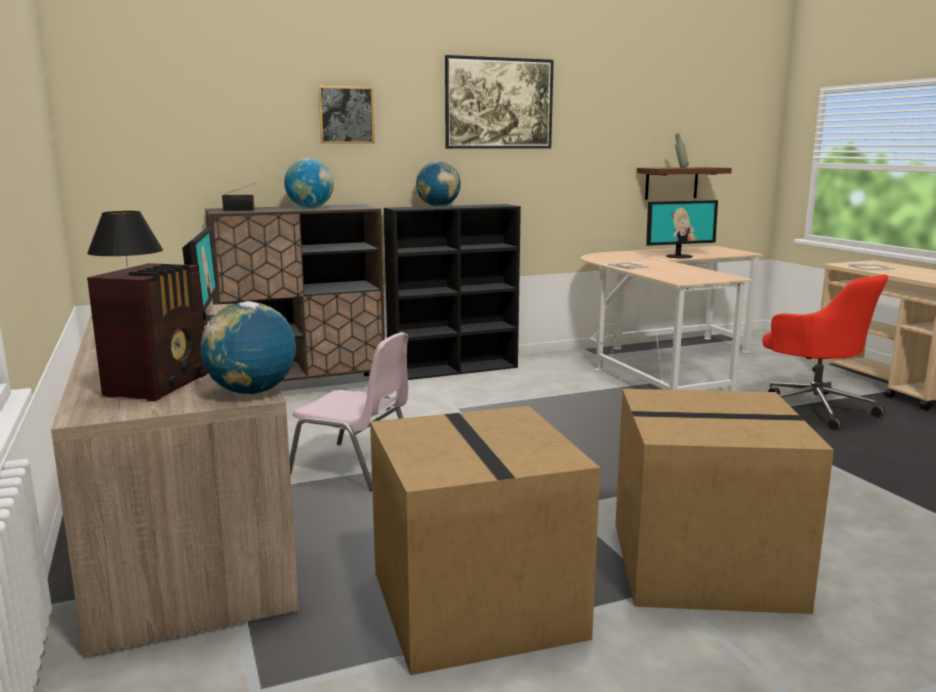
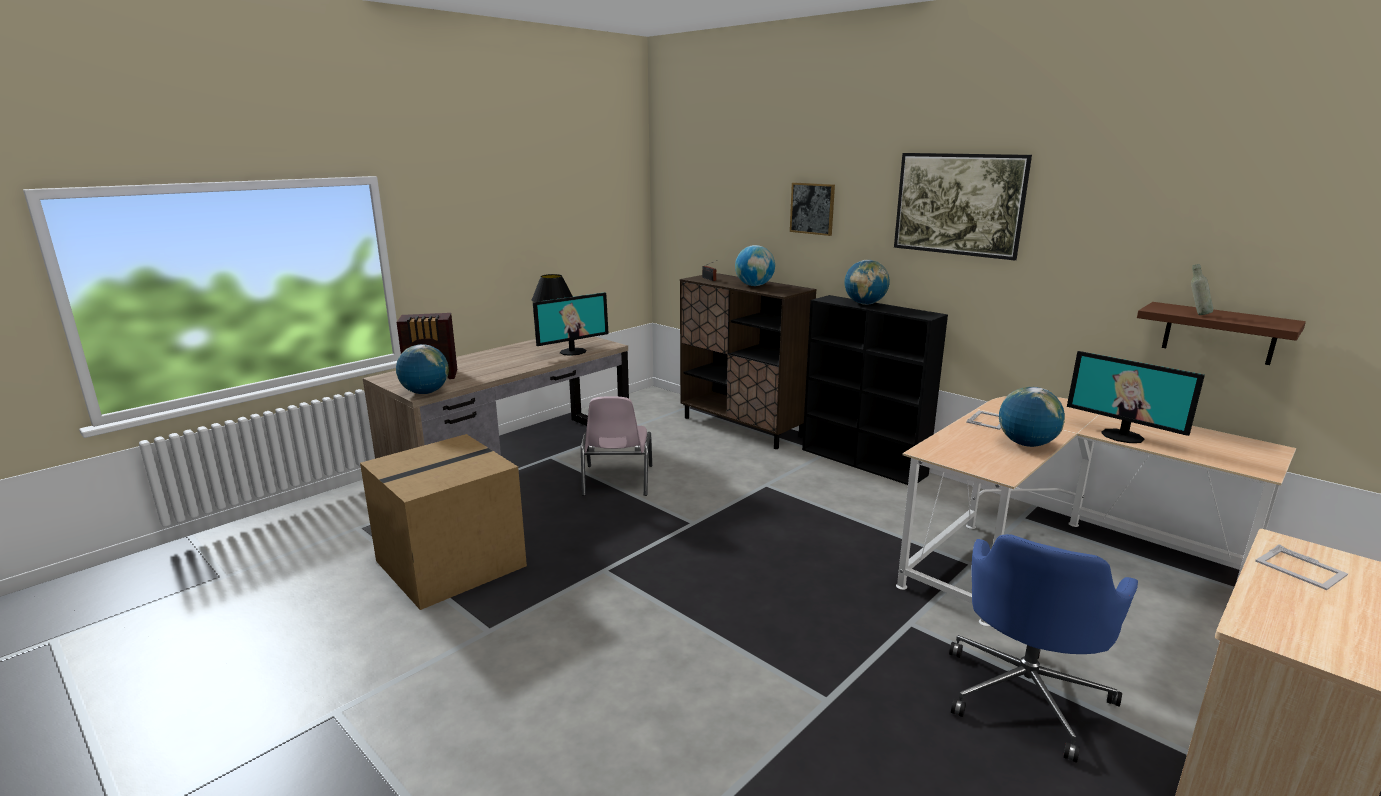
camera: 65 degrees right, 5 degrees up
(681, 268) = (1026, 444): none -> globe
(701, 565) = (533, 642): cardboard box -> none
(813, 408) = (1026, 693): red office chair -> blue office chair

